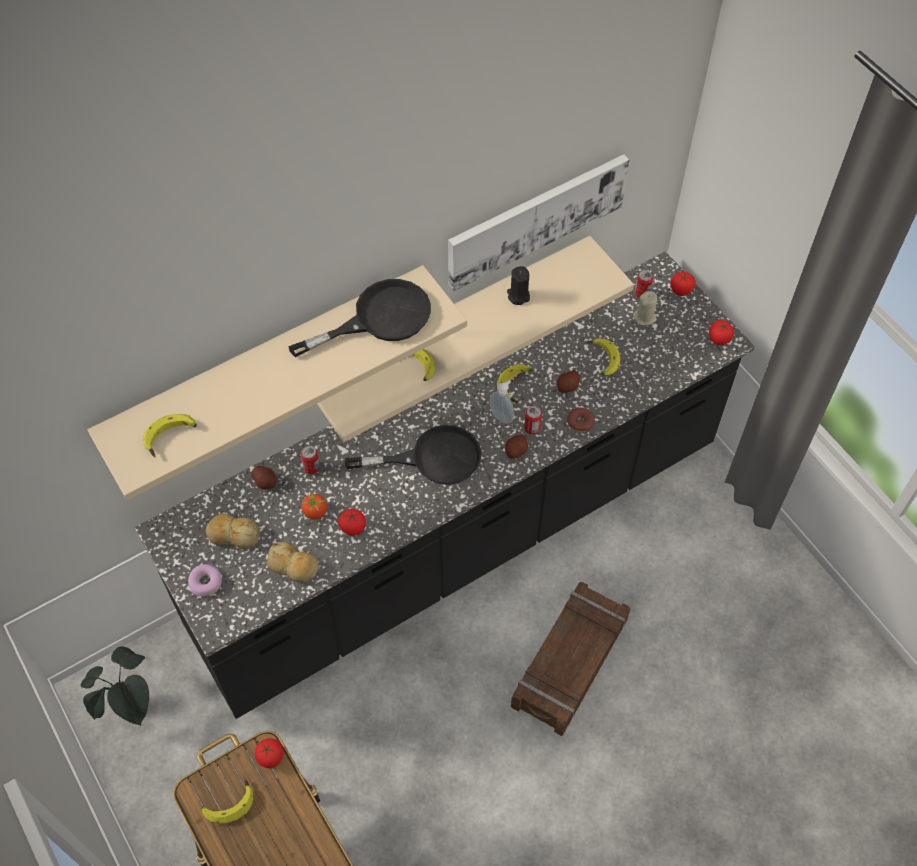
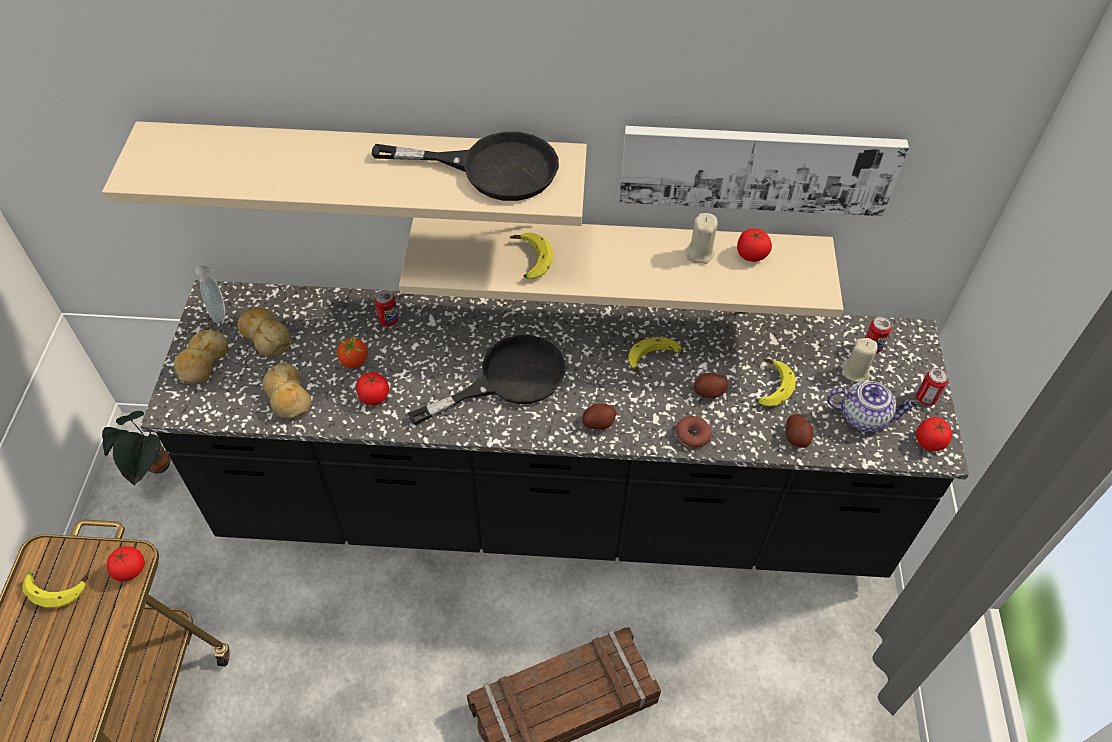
camera: 35 degrees right, 5 degrees down
(171, 438) = (193, 167): banana -> none
(206, 582) = (203, 363): donut -> bread
(265, 482) = (337, 308): potato -> potato (797, 437)
(432, 458) = (508, 379): black frying pan -> black frying pan turned 60 degrees counterclockwise
(502, 416) = (614, 380): soap dispenser -> soap dispenser (221, 313)
(518, 296) = (699, 253): black candle -> beige candle
(532, 428) = (635, 411): can -> can (925, 398)
(671, 345) = (864, 417): none -> teapot
(681, 290) = (922, 367): tomato -> tomato (751, 255)

